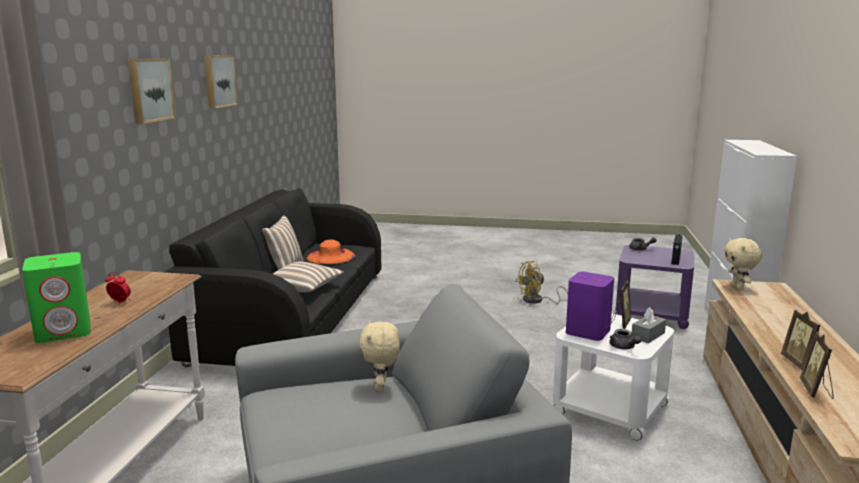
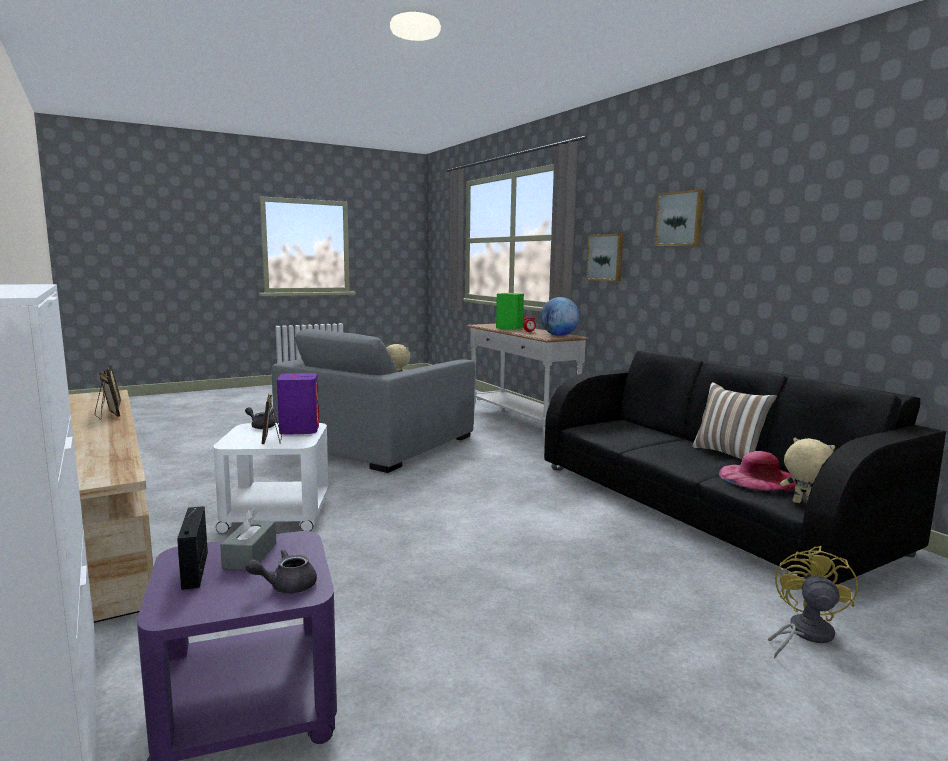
camera: 140 degrees right, 5 degrees down
(137, 281) = (559, 335): none -> globe
(218, 81) = (801, 208): picture -> picture (606, 257)
(304, 289) = (645, 443): pillow -> none
(331, 256) = (759, 478): orange hat -> pink hat
(537, 301) = (500, 649): yellow fan -> yellow fan (804, 634)
(648, 335) = (240, 437): grey tissue box -> grey tissue box (250, 556)
(738, 287) = (110, 473): beige plush toy -> beige plush toy (803, 504)

